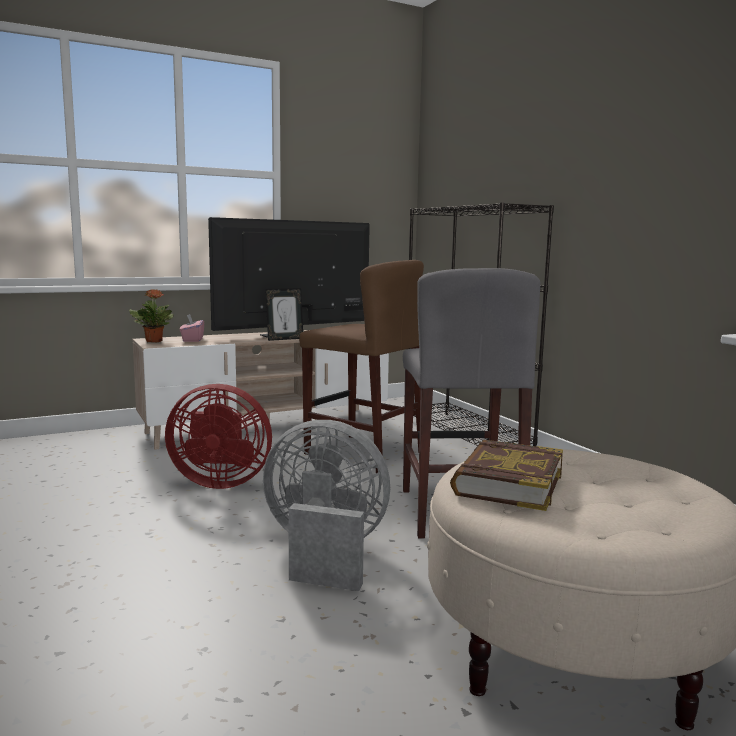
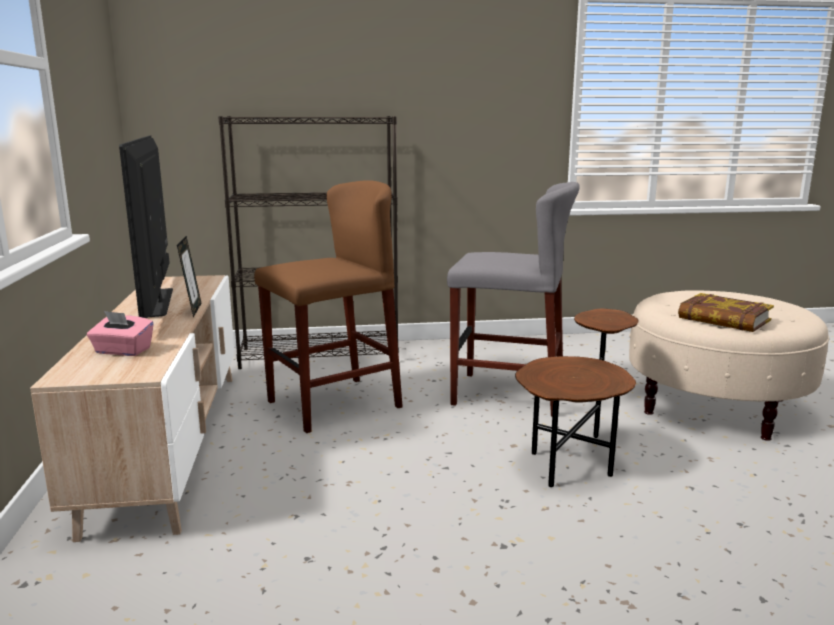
camera: 70 degrees left, 5 degrees up
(154, 341) = (95, 373): potted plant -> none
(220, 482) = (364, 491): red fan -> none
(324, 553) = (576, 456): grey fan -> brown side table

